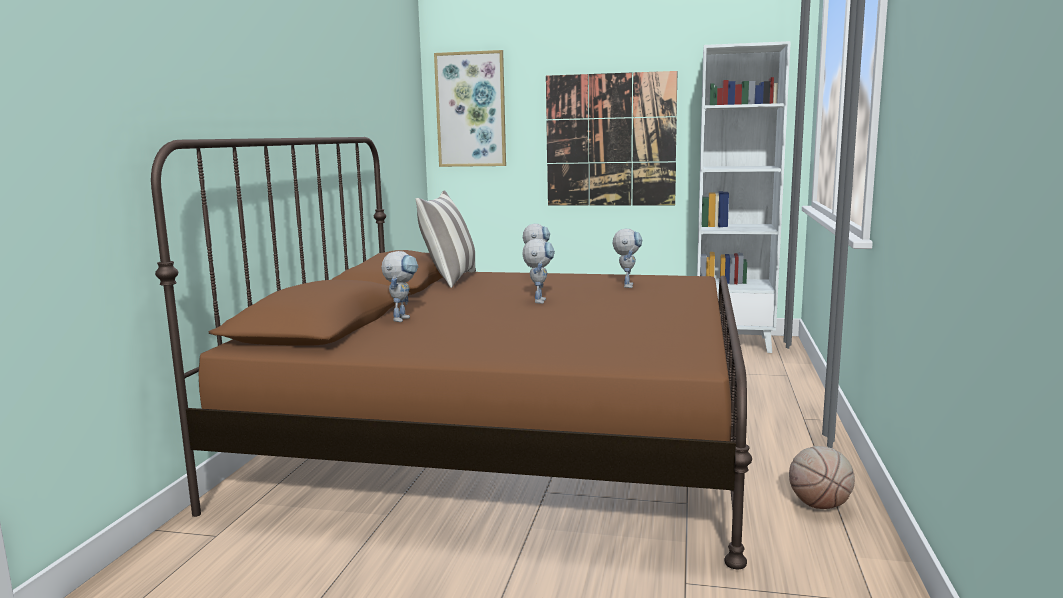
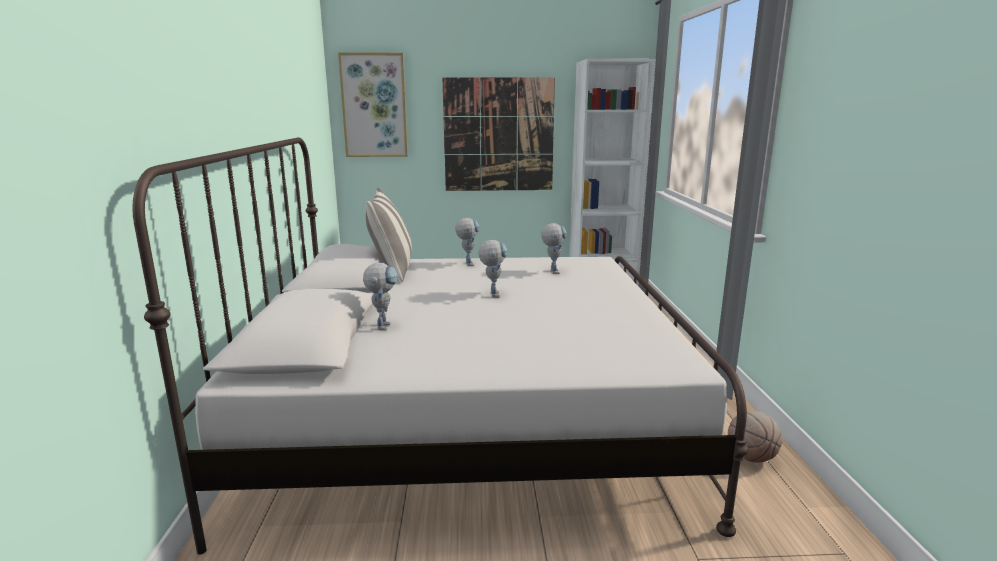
camera: 15 degrees left, 5 degrees up
(508, 435) = (468, 412): brown bed -> white bed

